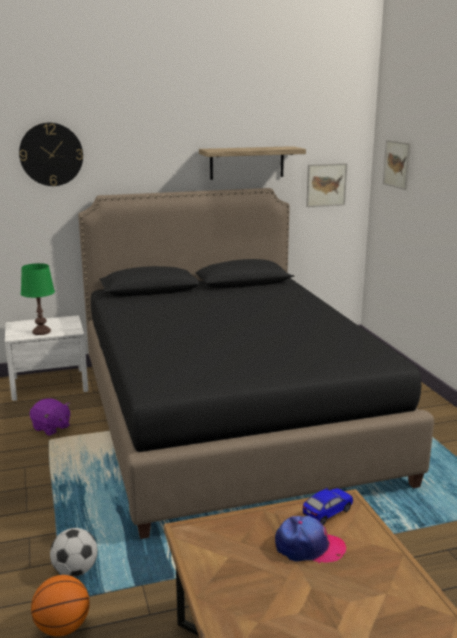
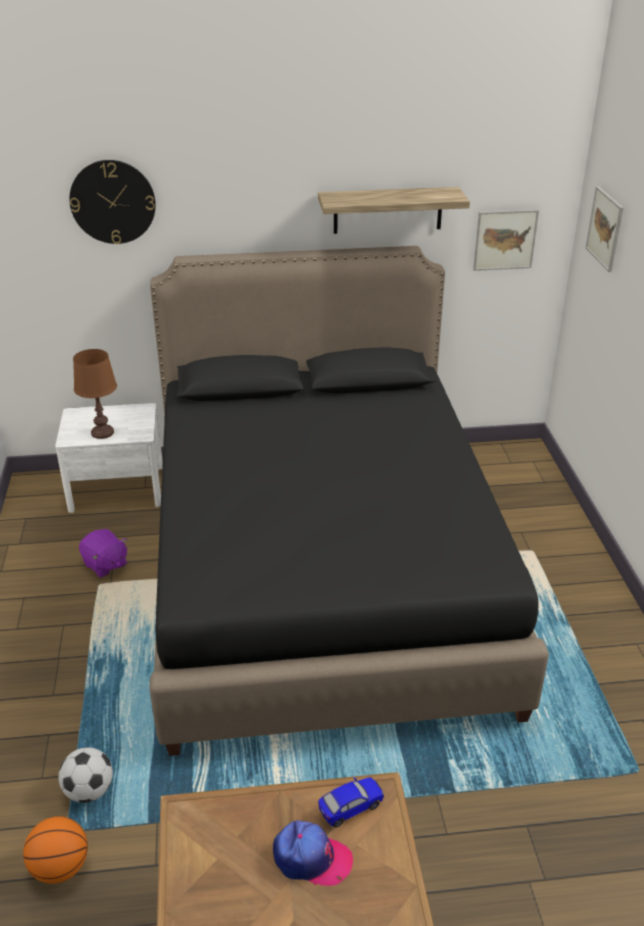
camera: 10 degrees right, 15 degrees up
(41, 332) = (102, 432): green table lamp -> brown table lamp

